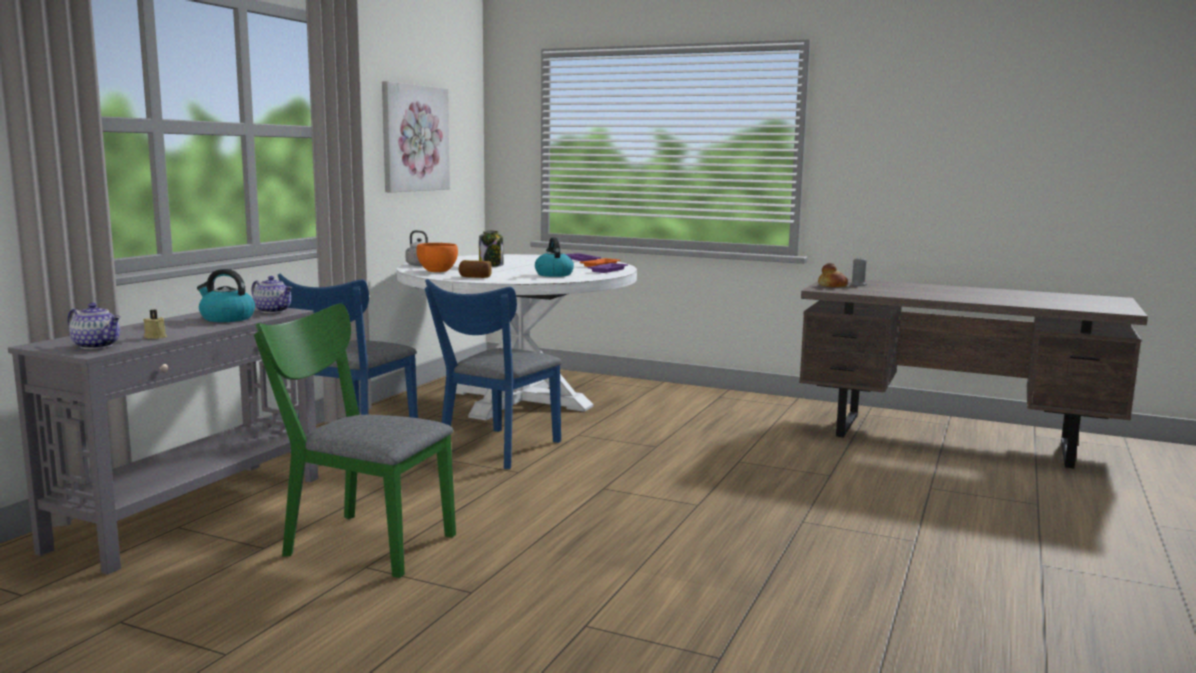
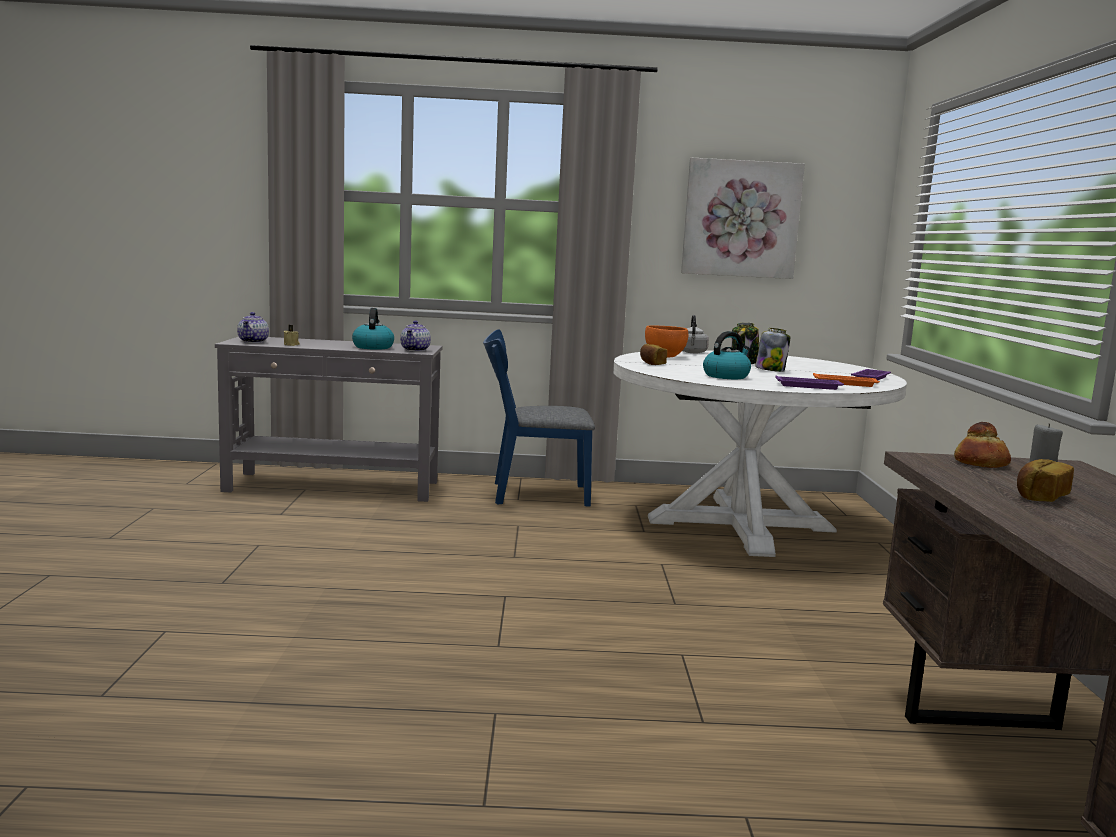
camera: 65 degrees right, 0 degrees up
(360, 542) = (305, 535): green chair -> none
(495, 450) = (564, 540): blue chair -> none
(530, 266) = (770, 370): none -> jar
(901, 291) = (1040, 496): none -> bread

